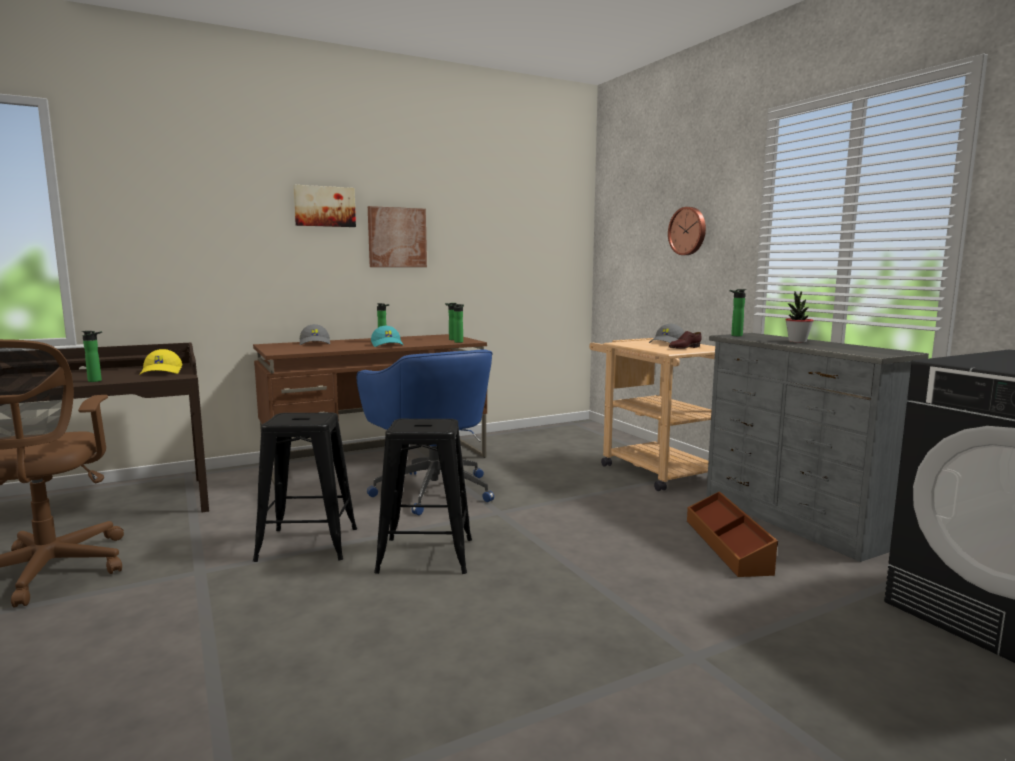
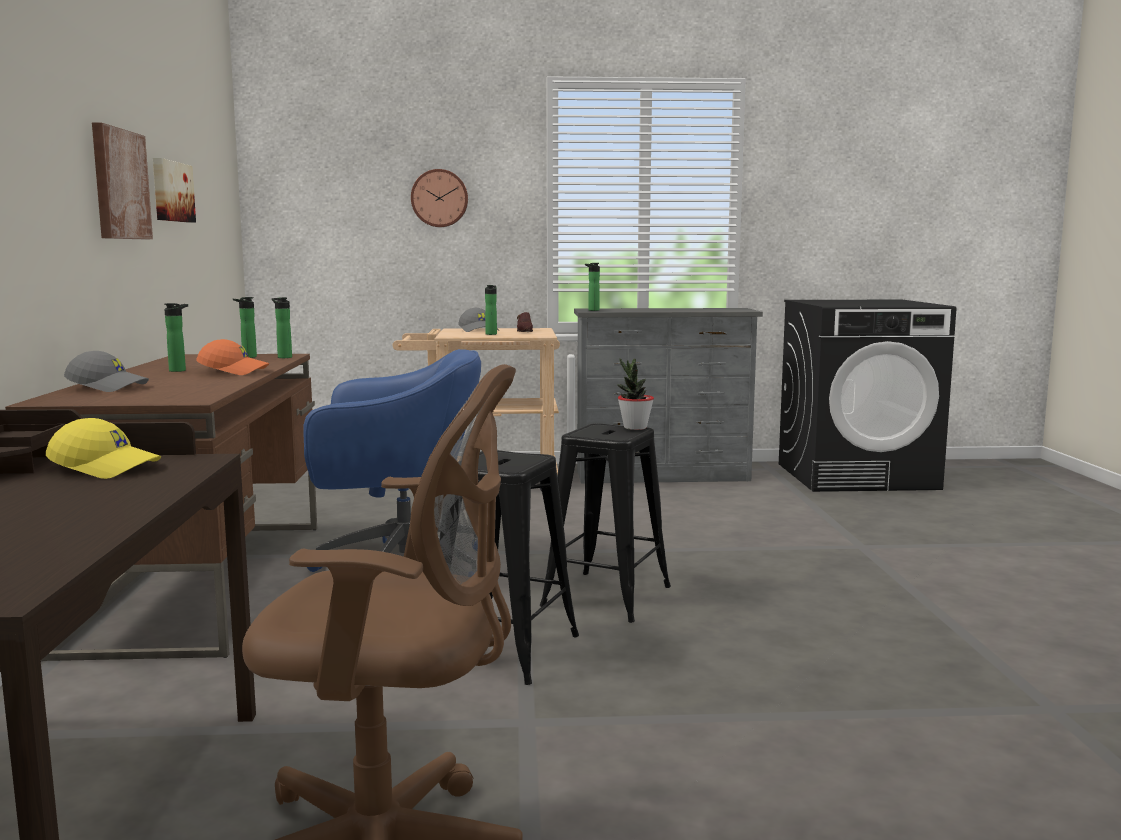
camera: 65 degrees left, 0 degrees up
(97, 381) = (123, 498): bottle -> bottle (491, 334)
(324, 206) = (53, 114): picture -> picture (171, 191)
(387, 344) = (234, 371): turquoise cap -> orange cap
(728, 545) = (693, 501): brown storage box -> none
(797, 341) = (654, 309): potted plant -> potted plant (635, 428)

